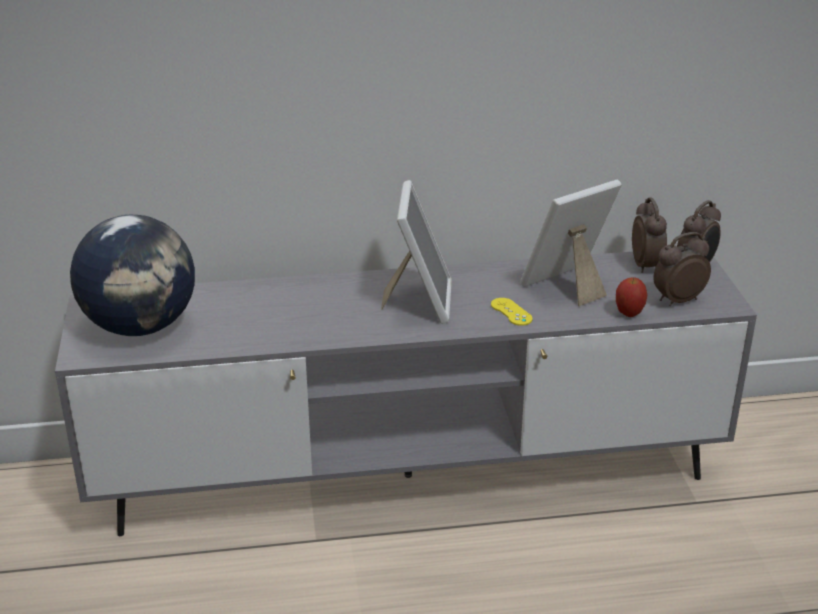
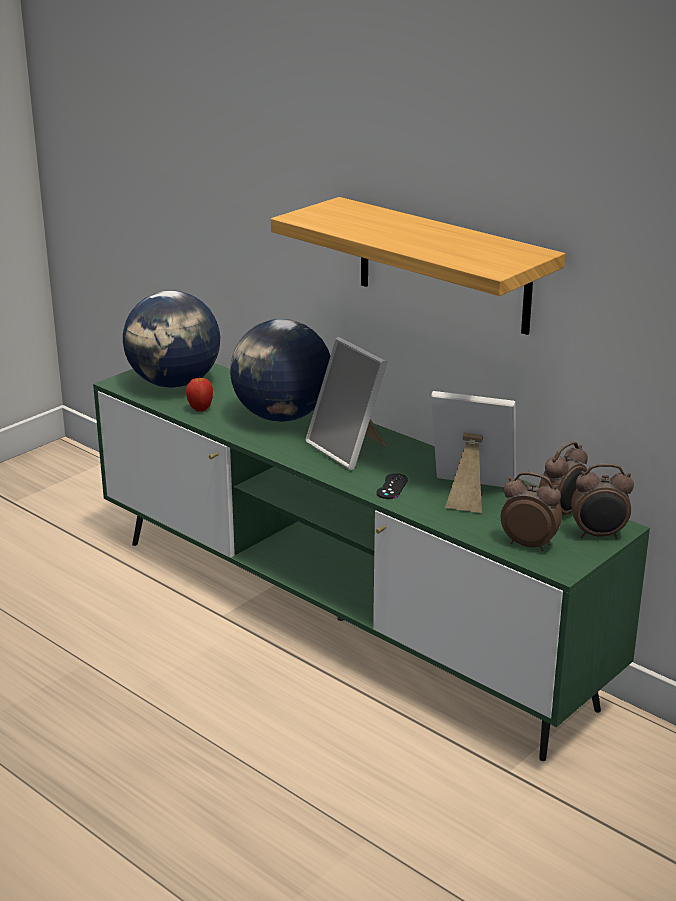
camera: 50 degrees right, 5 degrees down
(306, 303) = (282, 417): none -> globe
(408, 476) = (340, 619): grey tv stand -> green tv stand
(419, 301) = (350, 450): picture frame -> picture frame turned 90 degrees clockwise
(463, 79) = (443, 266): none -> shelf
(511, 312) = (392, 486): yellow game controller -> black game controller
(629, 314) = (470, 531): apple -> apple (200, 409)

